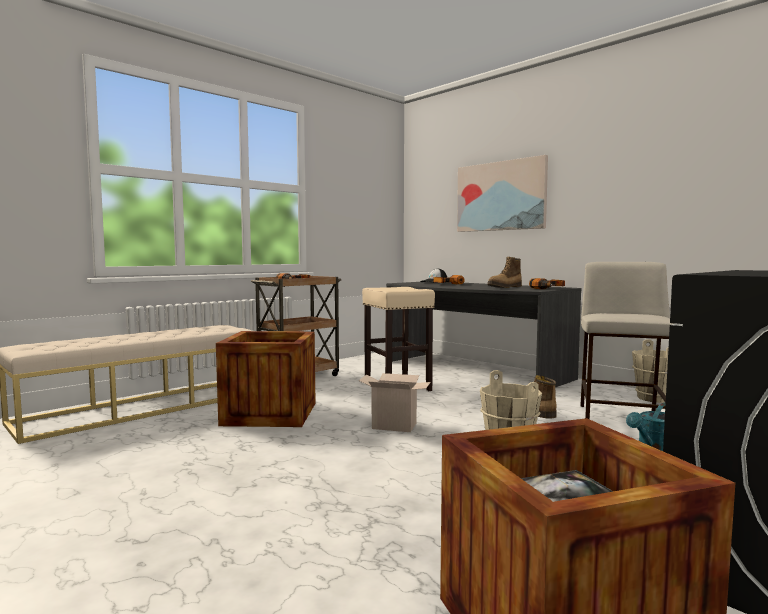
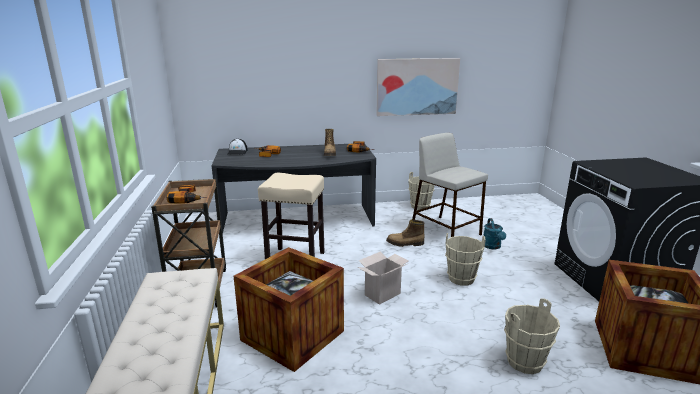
camera: 55 degrees left, 15 degrees up
(361, 522) = (525, 362): none -> beige bucket
(500, 196) = (288, 71): picture -> picture (417, 87)

